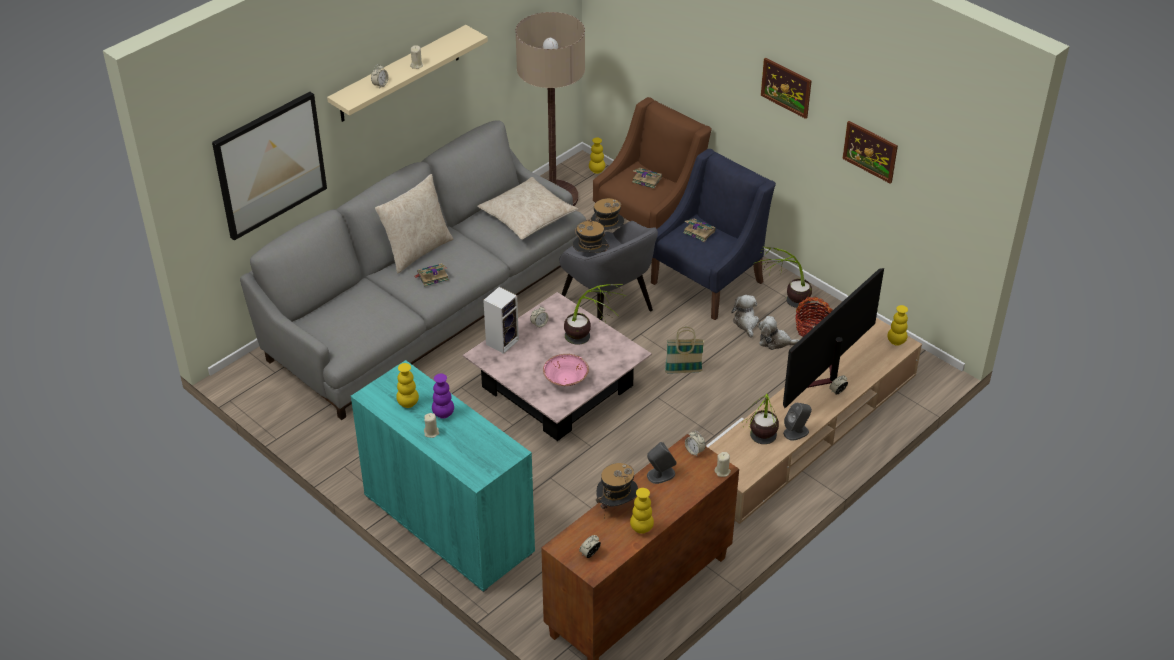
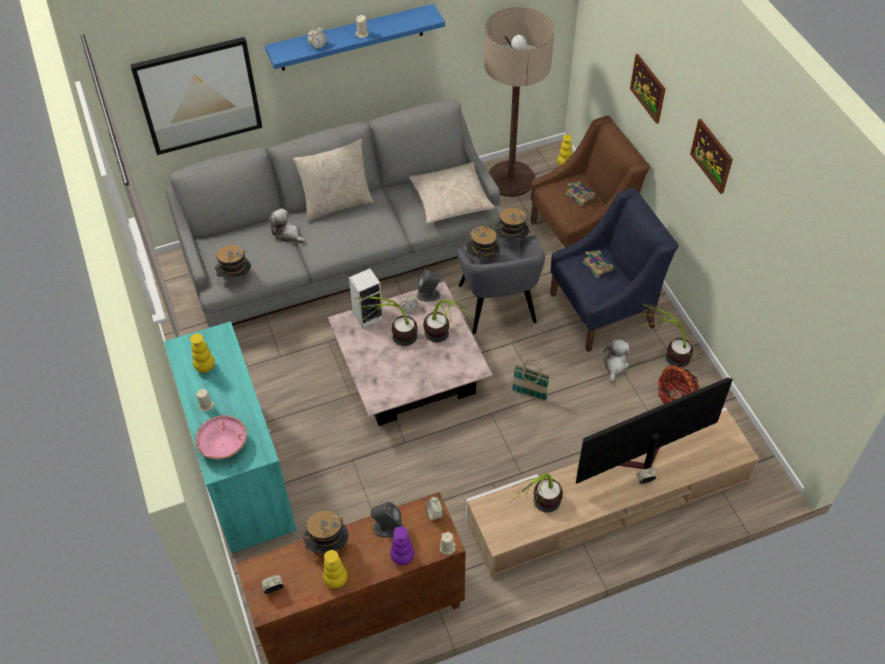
camera: 25 degrees right, 10 degrees up
(356, 343) = (236, 278): none -> hat
(399, 74) = (351, 38): beige shelf -> blue shelf
(432, 277) = (333, 234): book -> none
(443, 414) = (228, 389): purple vase -> purple vase (402, 557)
(538, 356) = (390, 341): none -> potted plant
(566, 379) = (401, 374): pink bowl -> pink bowl (223, 445)
(775, 341) = (632, 394): plush toy -> plush toy (287, 234)
(796, 432) = (580, 510): grey speaker -> grey speaker (429, 295)
(870, 151) = (767, 252): picture -> picture (648, 88)
(896, 341) = (734, 446): yellow vase -> none

